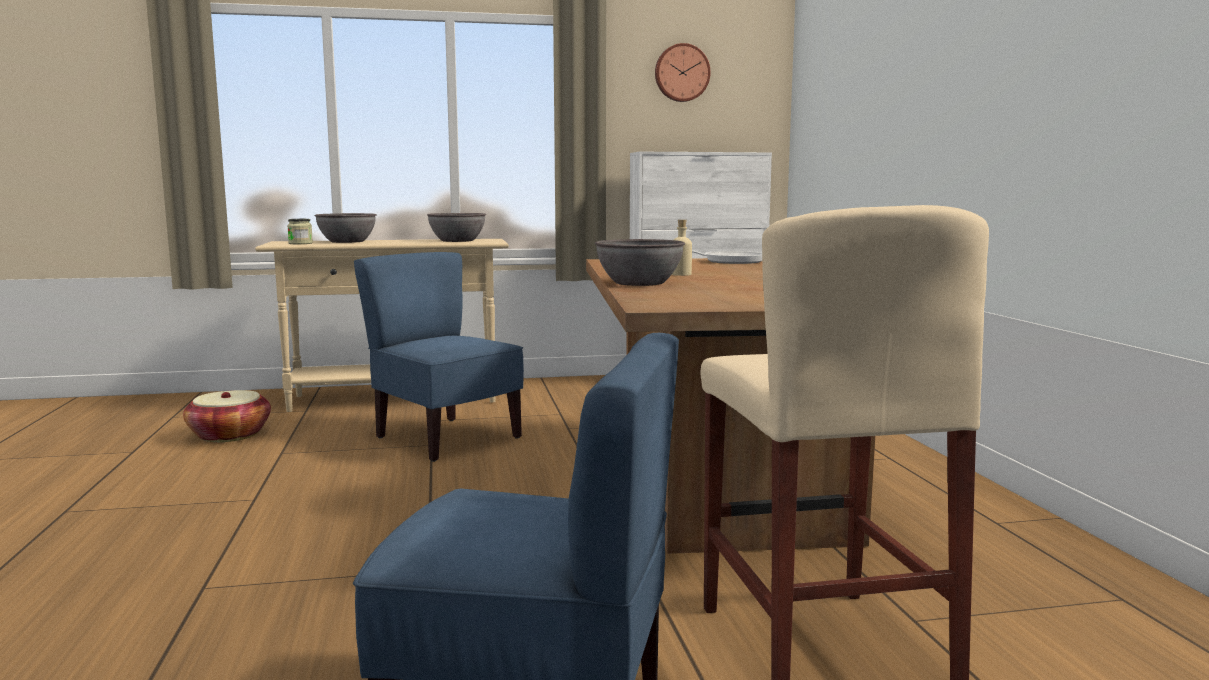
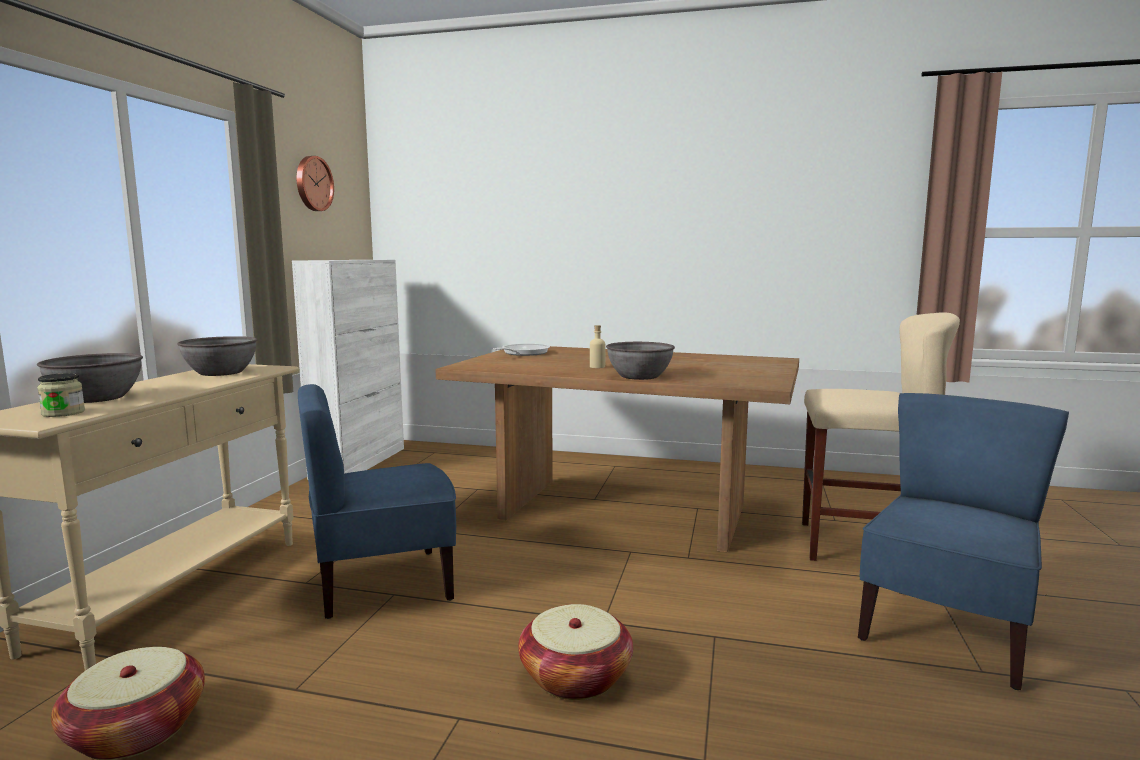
camera: 65 degrees left, 0 degrees up
(322, 523) = (575, 677): none -> basket

